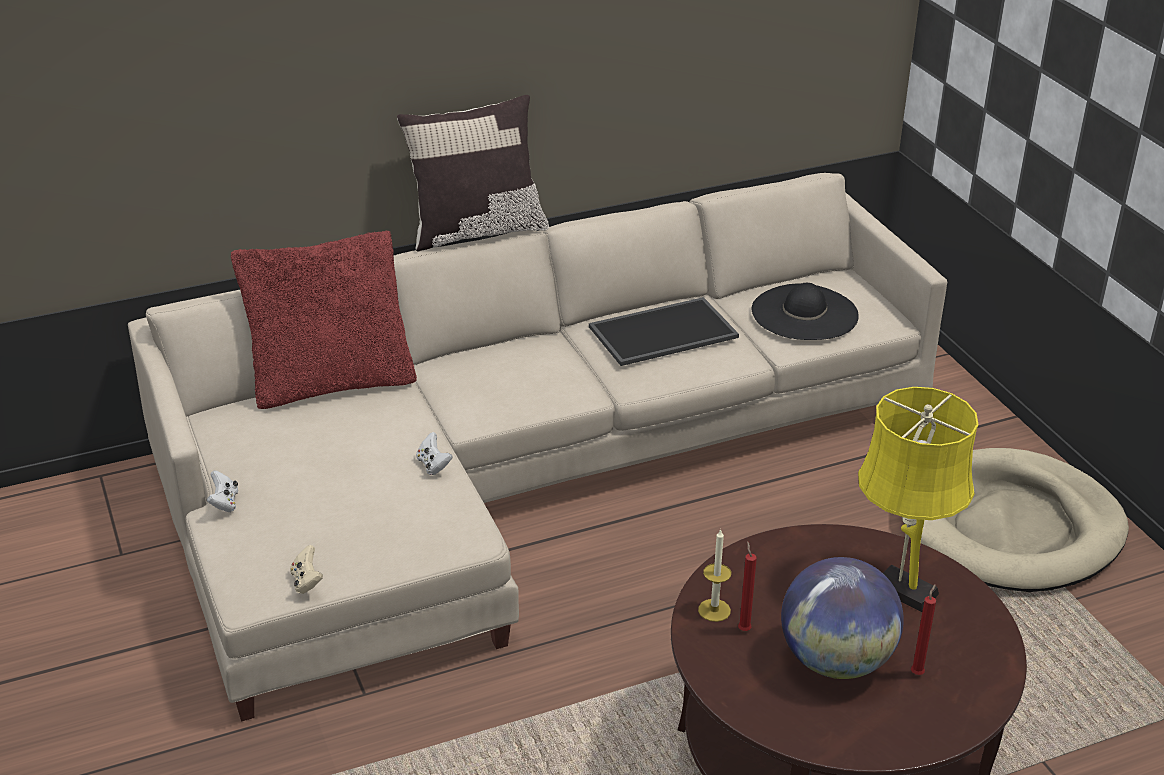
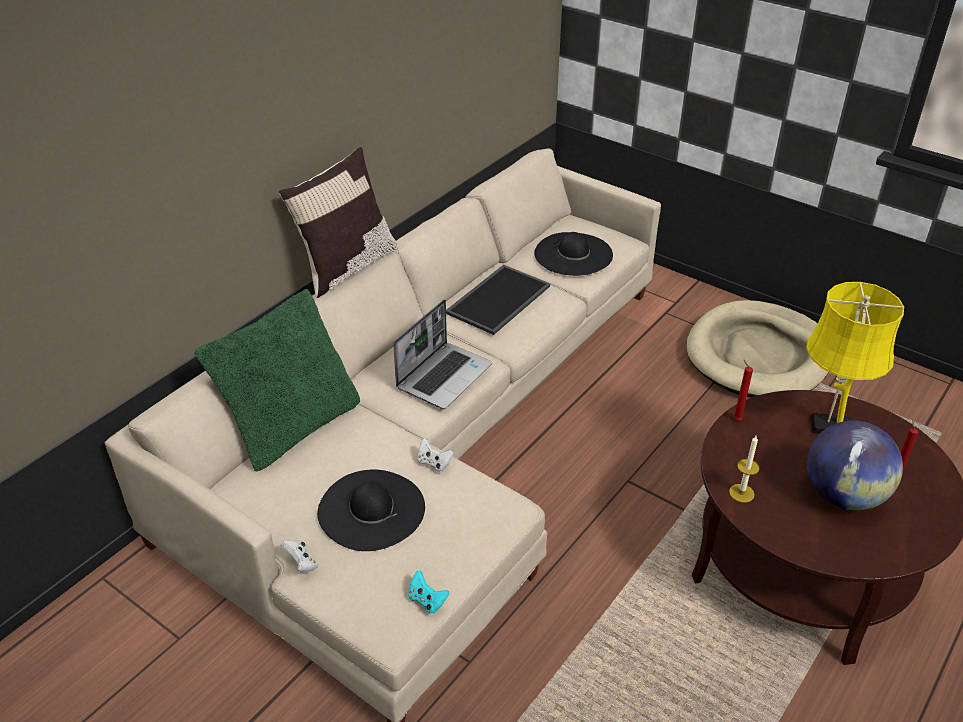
camera: 30 degrees left, 5 degrees up
(306, 581) = (427, 601): beige game controller -> turquoise game controller
(330, 481) = (371, 509): none -> black hat
(332, 378) = (292, 423): red pillow -> green pillow
(526, 388) = (444, 376): none -> laptop
(743, 629) = (771, 498): red candle -> red candle (736, 419)

